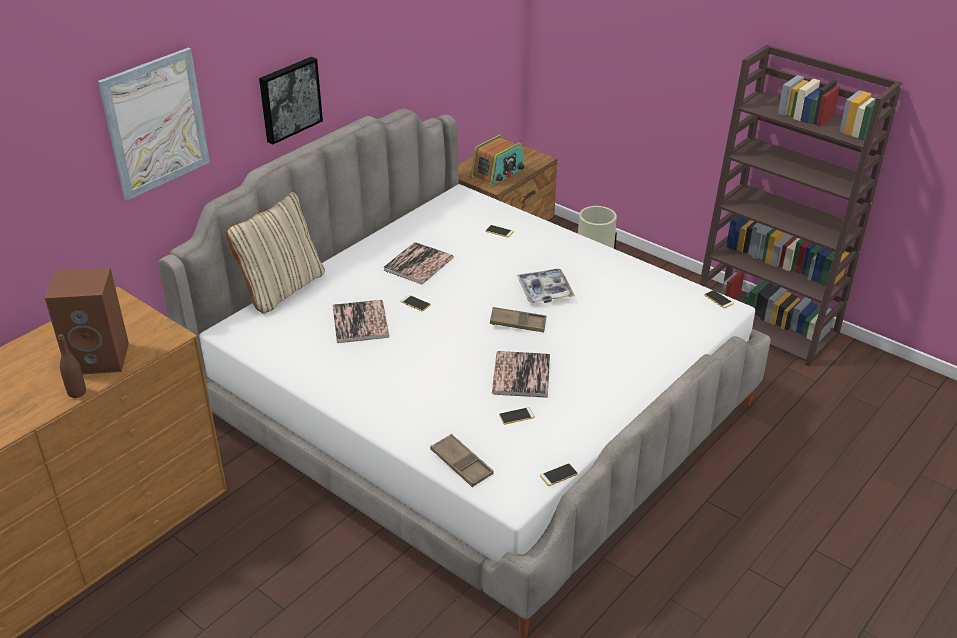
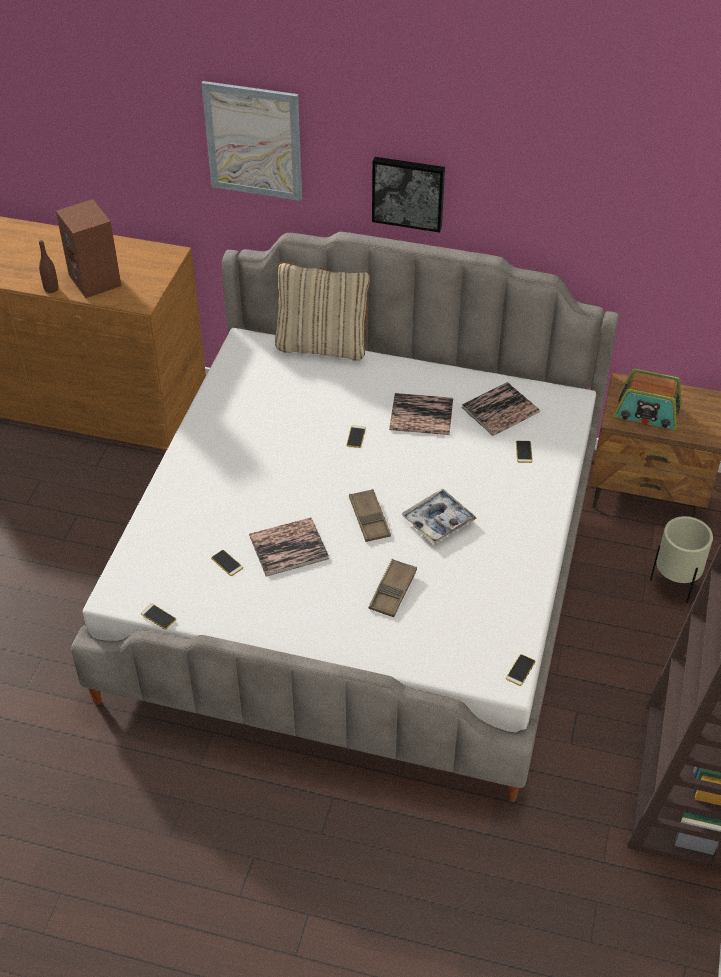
camera: 65 degrees right, 10 degrees up
(360, 322) = (304, 413): book -> book (500, 410)
(461, 464) = (145, 548): brown tray -> brown tray (393, 591)

